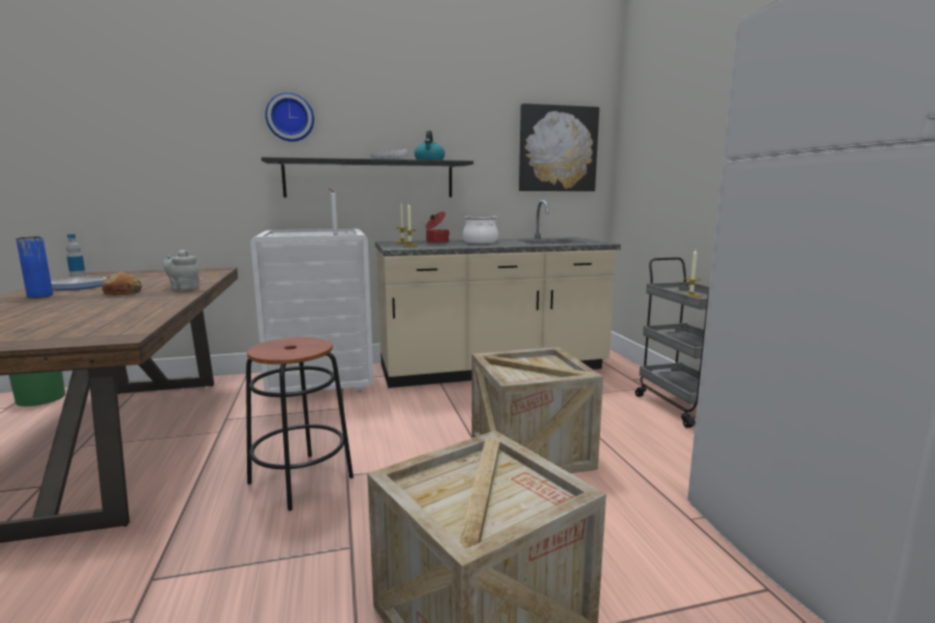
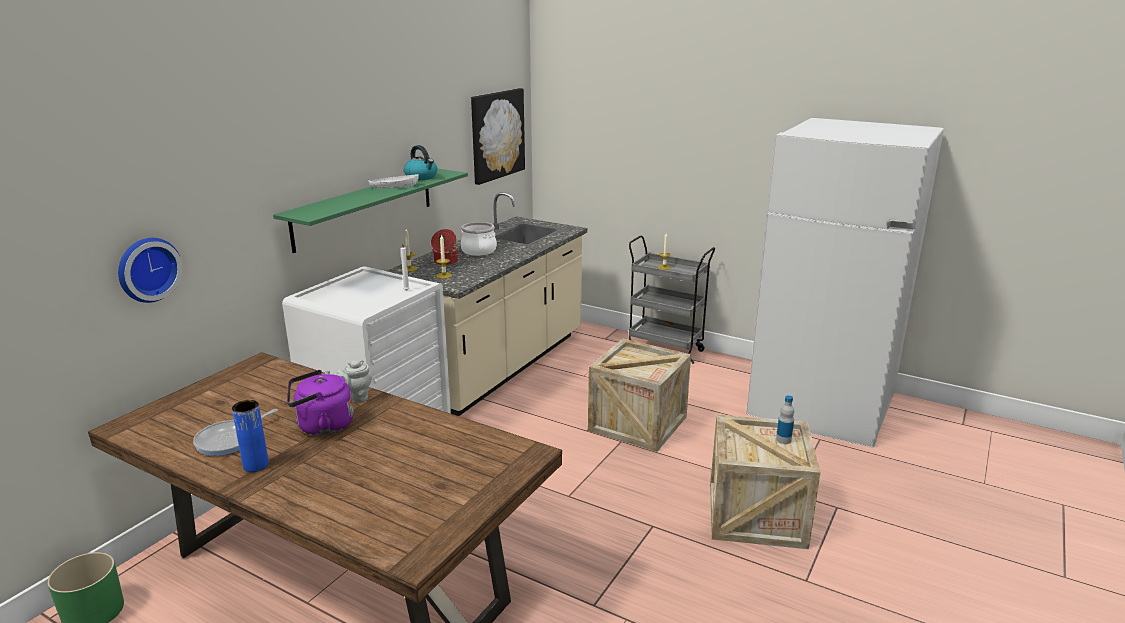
camera: 45 degrees left, 10 degrees up
(78, 277) = (140, 434): bottle -> bottle (783, 440)
(123, 292) = (322, 426): bread -> purple kettle
(290, 117) = (291, 158): wall clock -> wall clock (147, 269)
(300, 480) = (548, 515): black stool -> none
(370, 179) = (365, 208): black shelf -> green shelf

